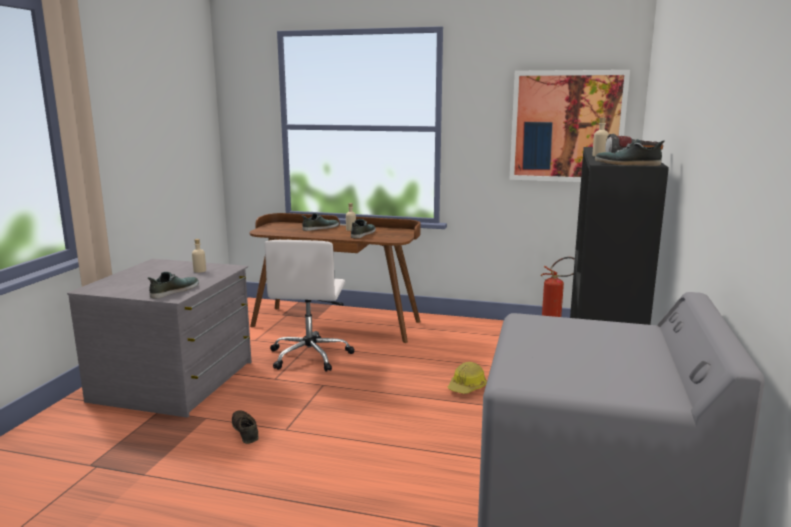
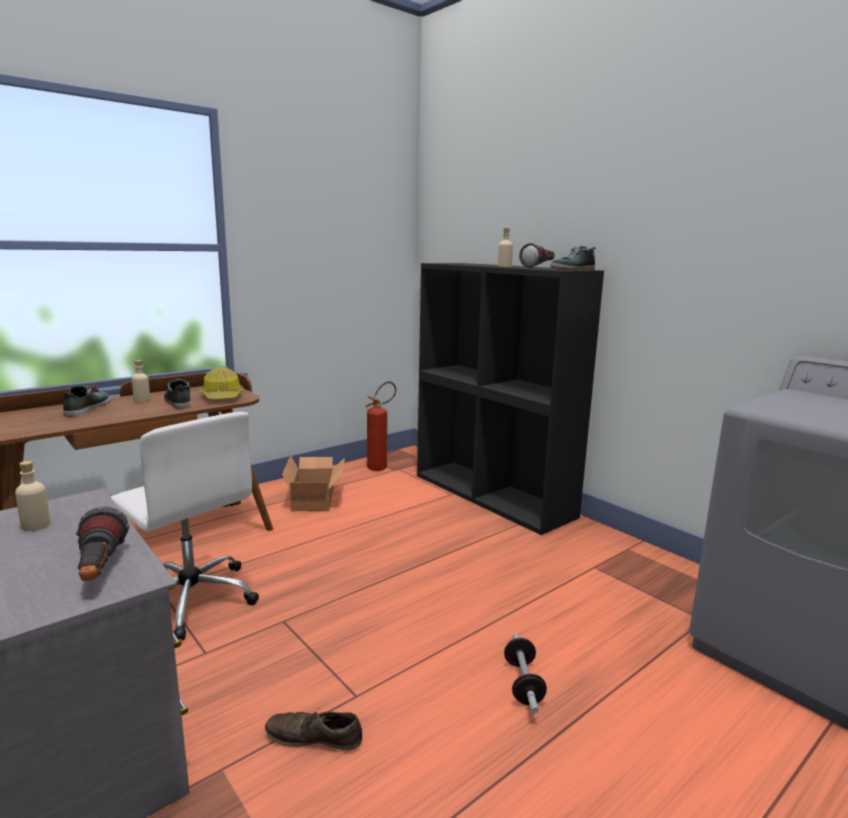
camera: 55 degrees left, 0 degrees up
(174, 291) = (99, 570): shoe -> flashlight
(356, 479) = (523, 683): none -> dumbbell
(465, 337) = (316, 498): none -> cardboard box
(467, 387) = (415, 542): hard hat -> hard hat (222, 397)
(567, 126) = (359, 245): picture -> none

